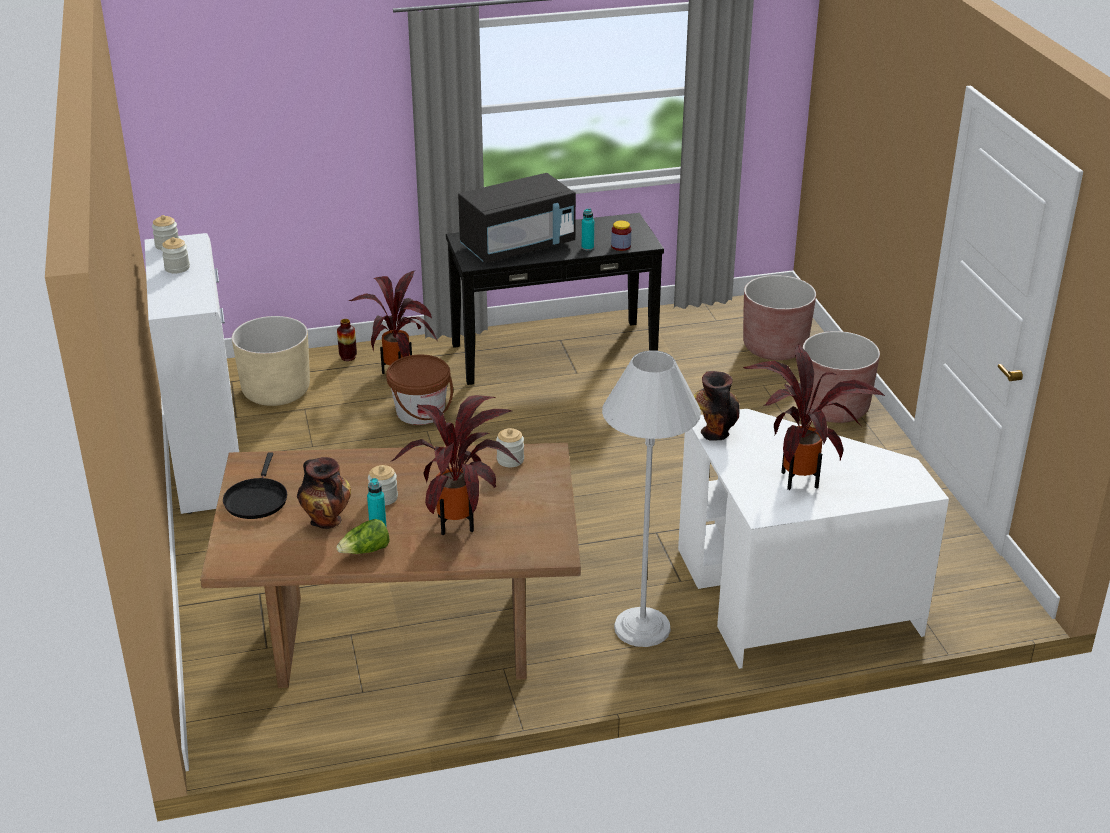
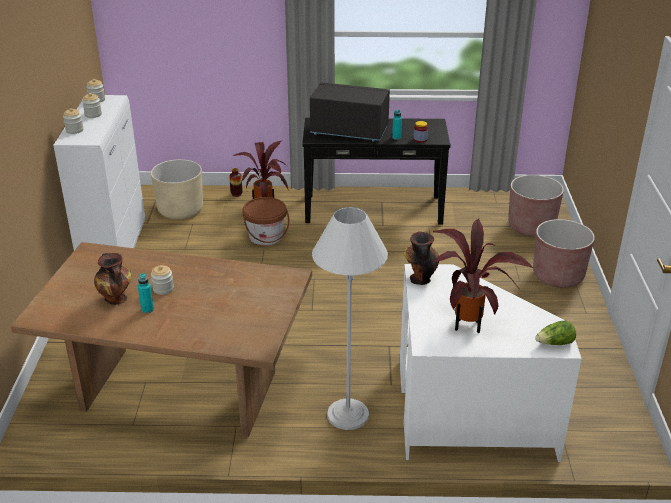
camera: 15 degrees right, 0 degrees up
(256, 499) = (79, 276): black frying pan -> none
(365, 551) = (129, 325): lettuce -> lettuce (555, 343)
(460, 525) = (204, 317): potted plant -> none
(510, 460) = (264, 276): jar -> jar (74, 130)
(518, 246) = (349, 131): black microwave -> black microwave turned 150 degrees counterclockwise

